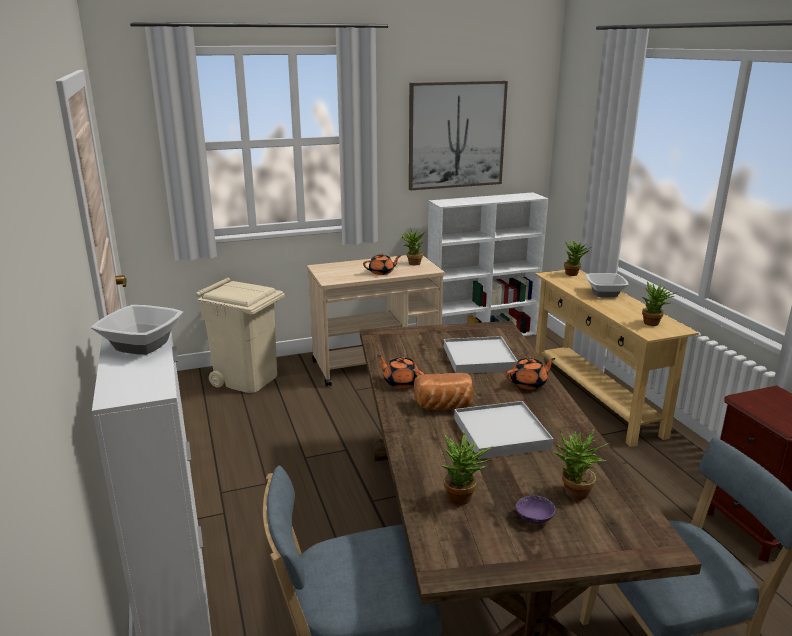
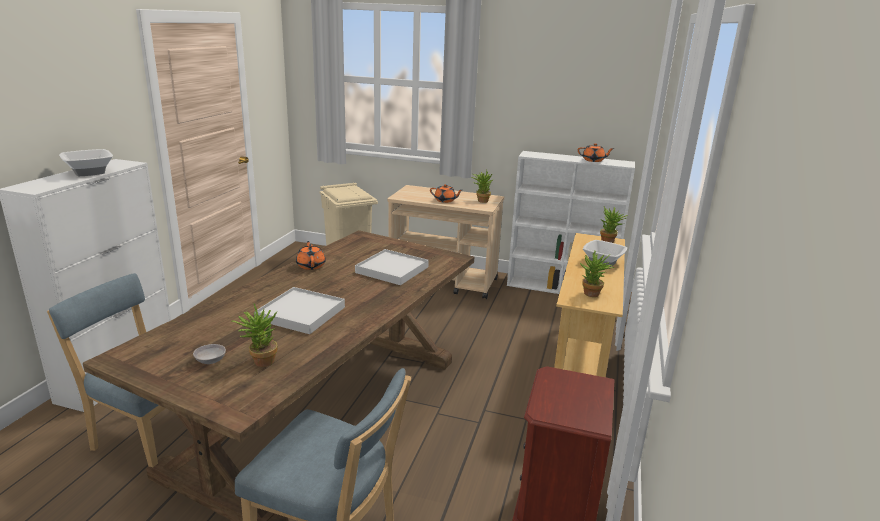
camera: 35 degrees right, 0 degrees up
(444, 406) = (304, 287): bread -> none
(456, 135) = (558, 94): picture -> none
(464, 499) = (199, 334): potted plant -> none
(529, 383) = (388, 295): orange teapot -> orange teapot (593, 160)
(534, 518) = (210, 361): purple bowl -> grey bowl

